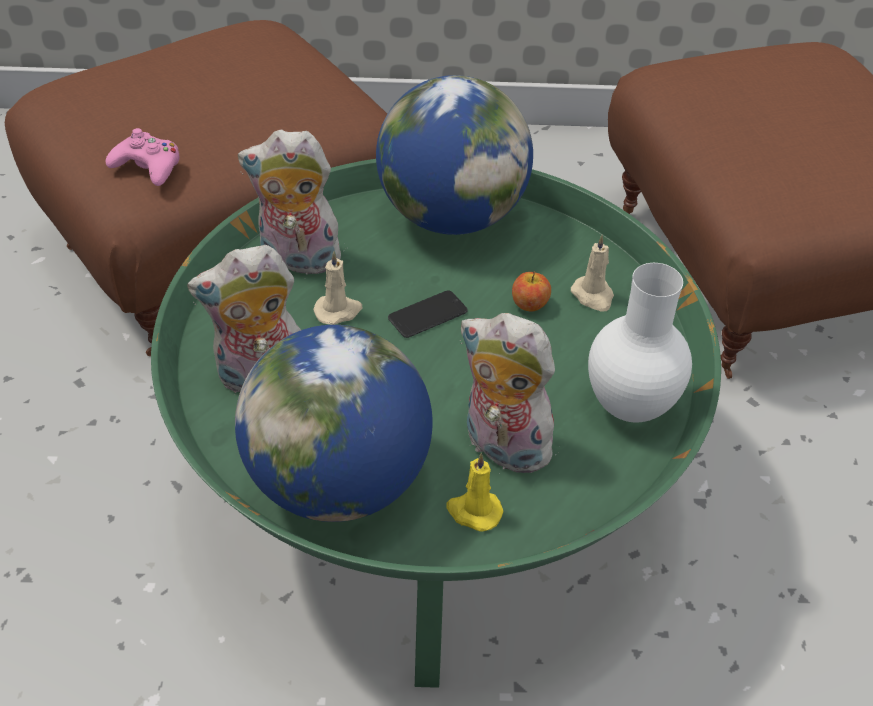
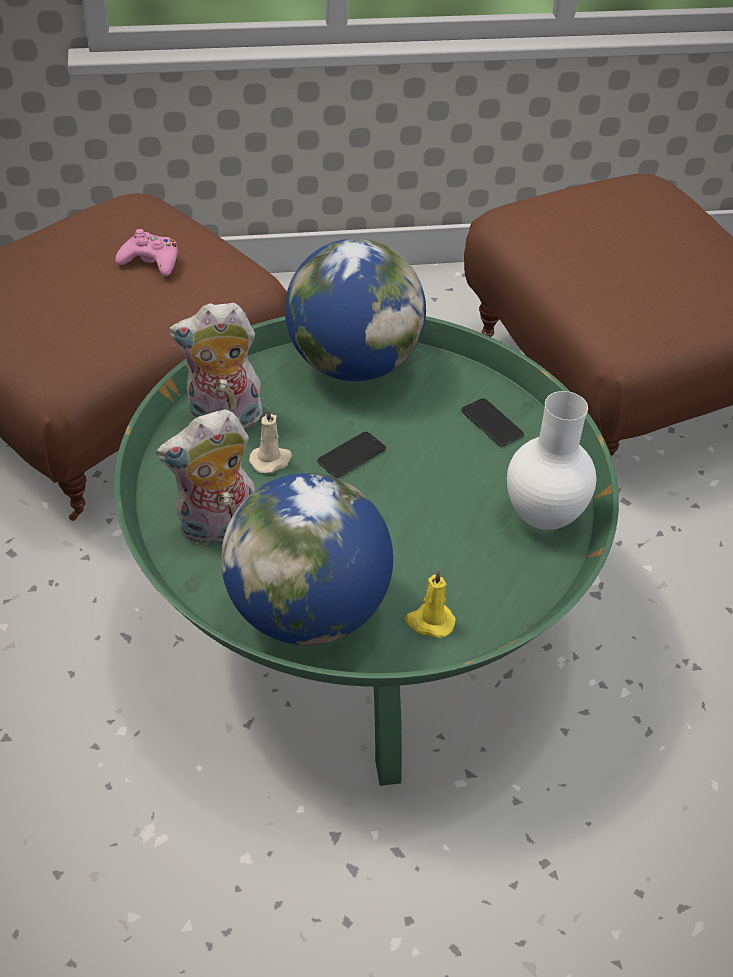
camera: 10 degrees left, 0 degrees up
(147, 166) = (66, 345): pink game controller -> pink game controller (151, 261)
(501, 447) = (441, 564): plush toy -> none
(529, 304) = (438, 437): apple -> none
(593, 296) = (492, 423): beige candle -> phone

